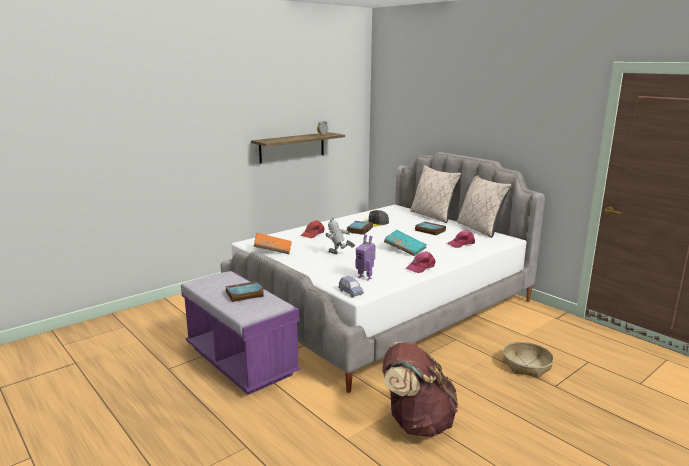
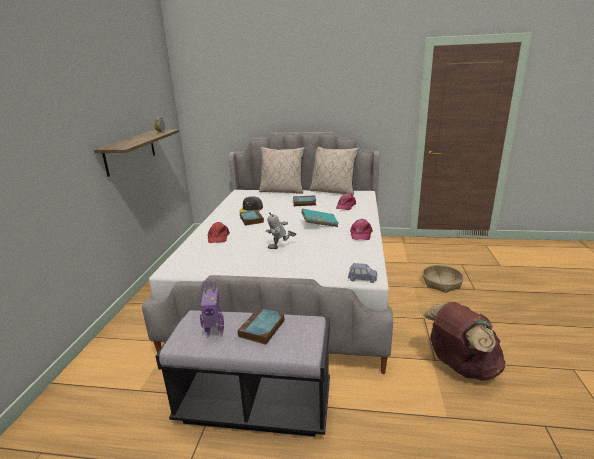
camera: 40 degrees left, 5 degrees up
(241, 361) = (255, 404): purple bench -> black bench
(273, 250) = (211, 267): orange book -> none
(365, 277) = (343, 260): toy robot -> toy robot (215, 332)

